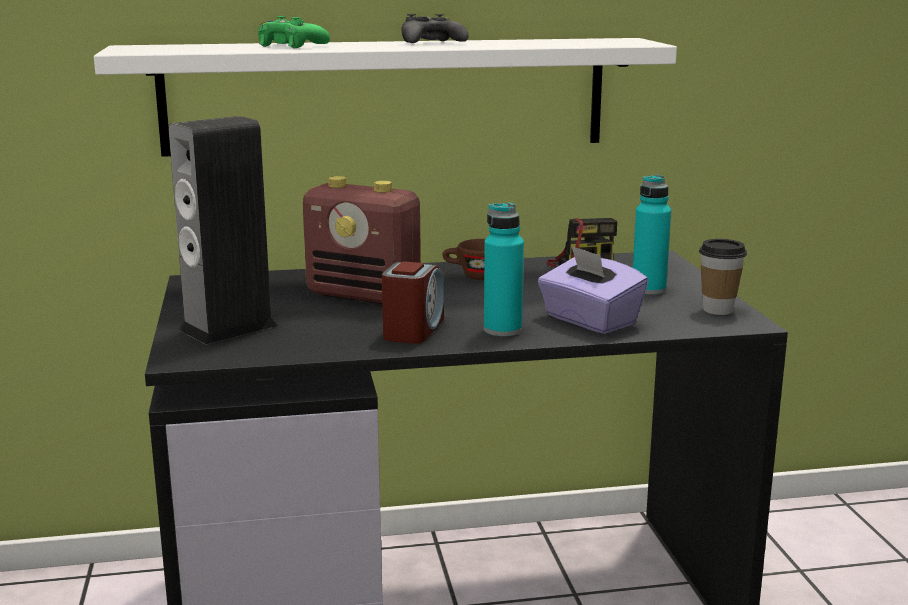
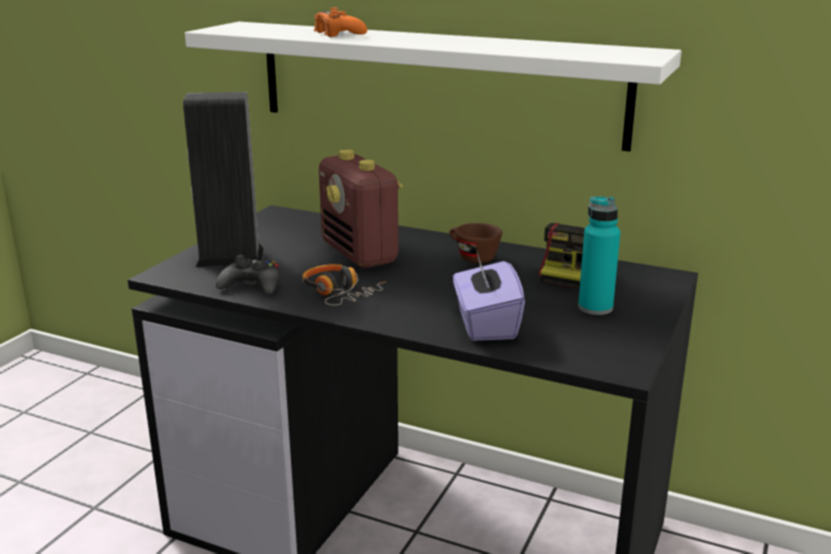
camera: 35 degrees right, 5 degrees up
(290, 46) = (338, 34): green game controller -> orange game controller
(413, 330) = (340, 293): alarm clock -> headphones
(431, 43) = (456, 40): black game controller -> black game controller (252, 285)
(502, 330) = (402, 313): turquoise bottle -> none
(718, 310) = (621, 347): cup -> none

